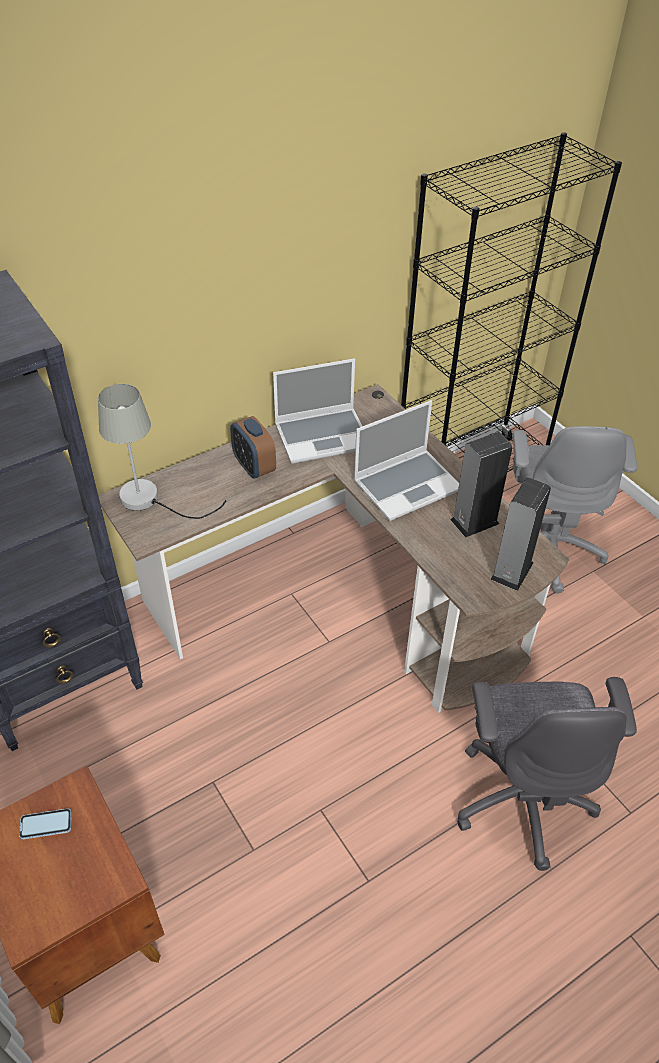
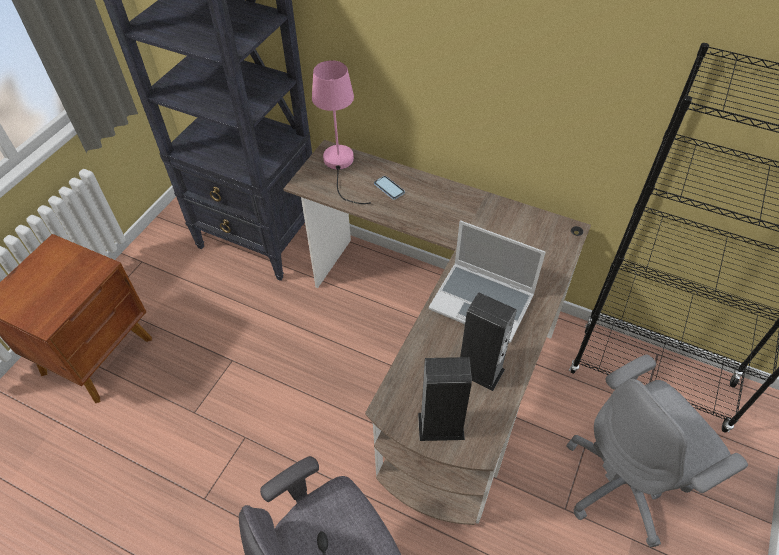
camera: 60 degrees right, 5 degrees up
(46, 824) = (70, 267): phone -> phone (389, 188)
(150, 500) = (340, 166): grey table lamp -> pink table lamp
(254, 467) = (420, 200): alarm clock -> none
(323, 436) = (491, 222): laptop -> none

